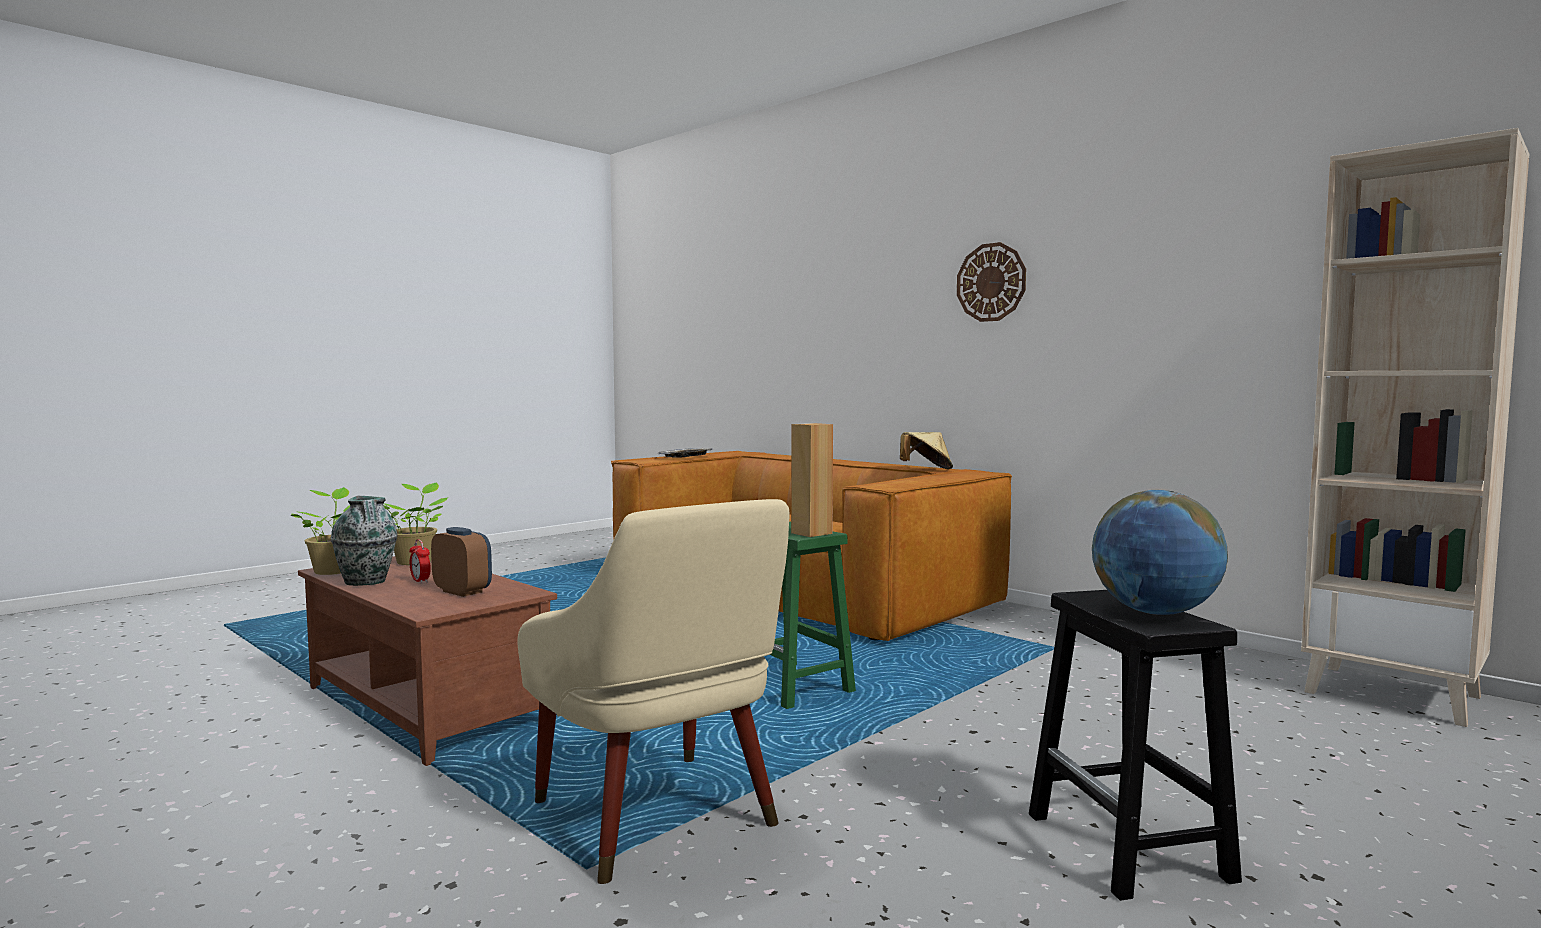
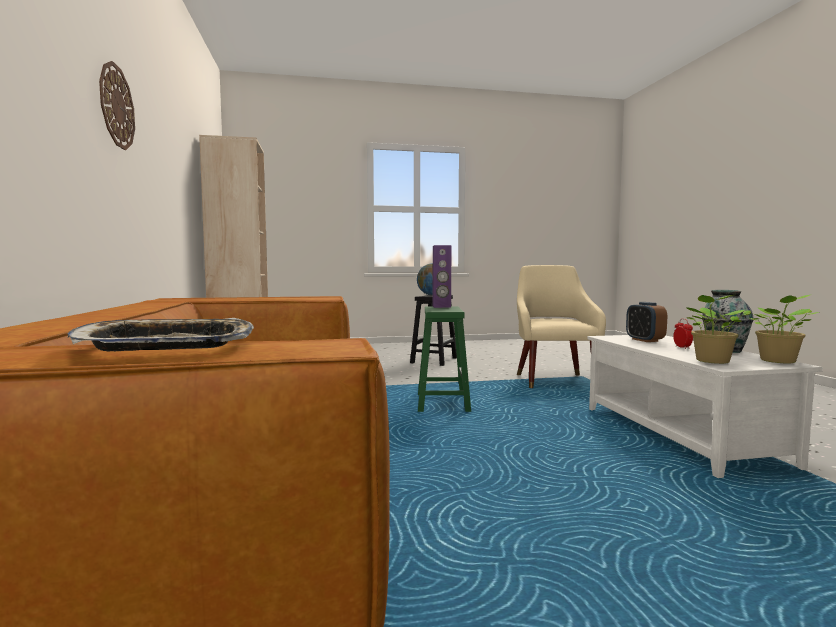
camera: 145 degrees left, 0 degrees up
(422, 705) = (680, 435): brown coffee table -> white coffee table
(811, 533) = (441, 307): brown speaker -> purple speaker
(926, 469) = (170, 302): beige hat -> none

